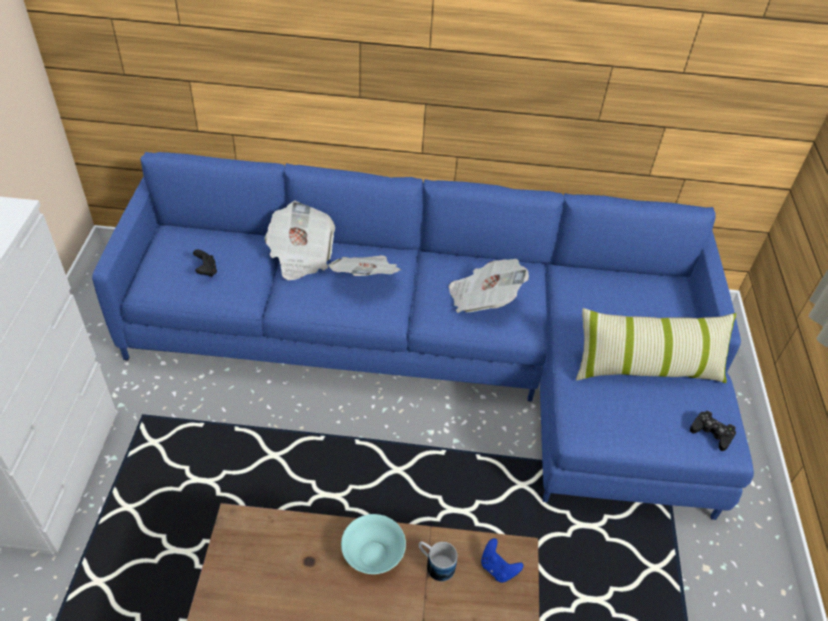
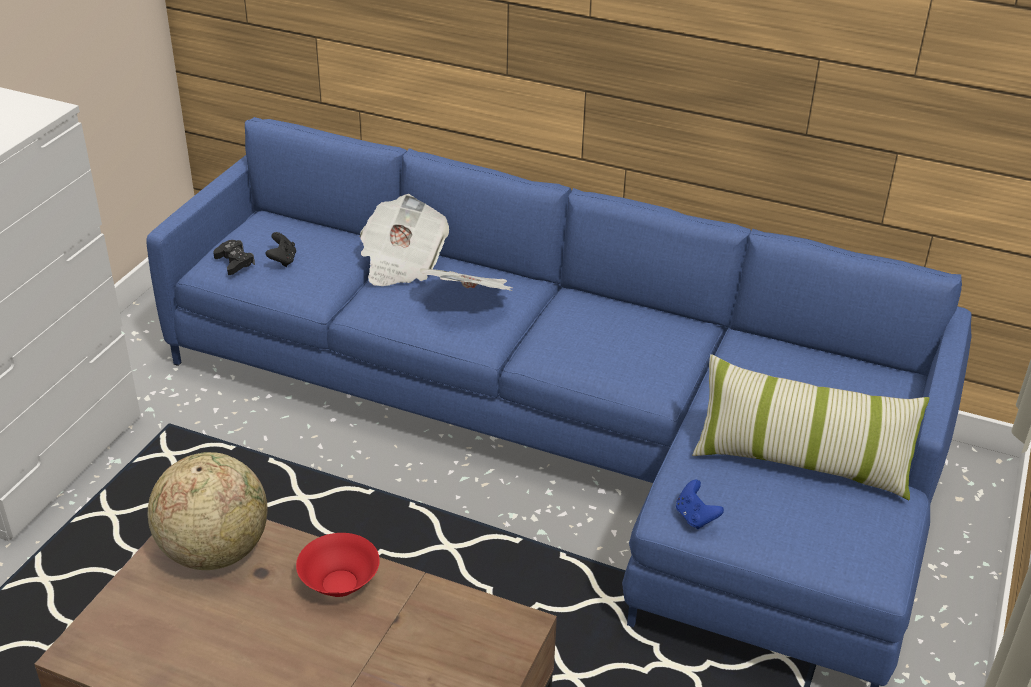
camera: 20 degrees right, 10 degrees down
(264, 551) = (215, 551): none -> globe
(372, 553) = (339, 582): turquoise bowl -> red bowl
(435, 564) = (410, 611): mug -> none
(483, 299) = (611, 346): newspaper -> none
(498, 568) = (487, 634): blue game controller -> blue game controller (695, 517)
(711, 433) = (856, 551): black game controller -> black game controller (234, 262)

